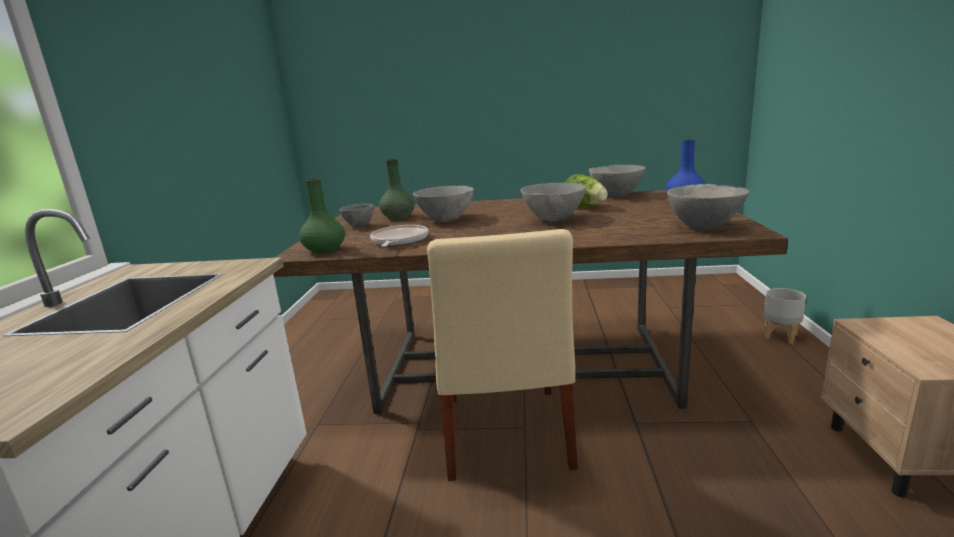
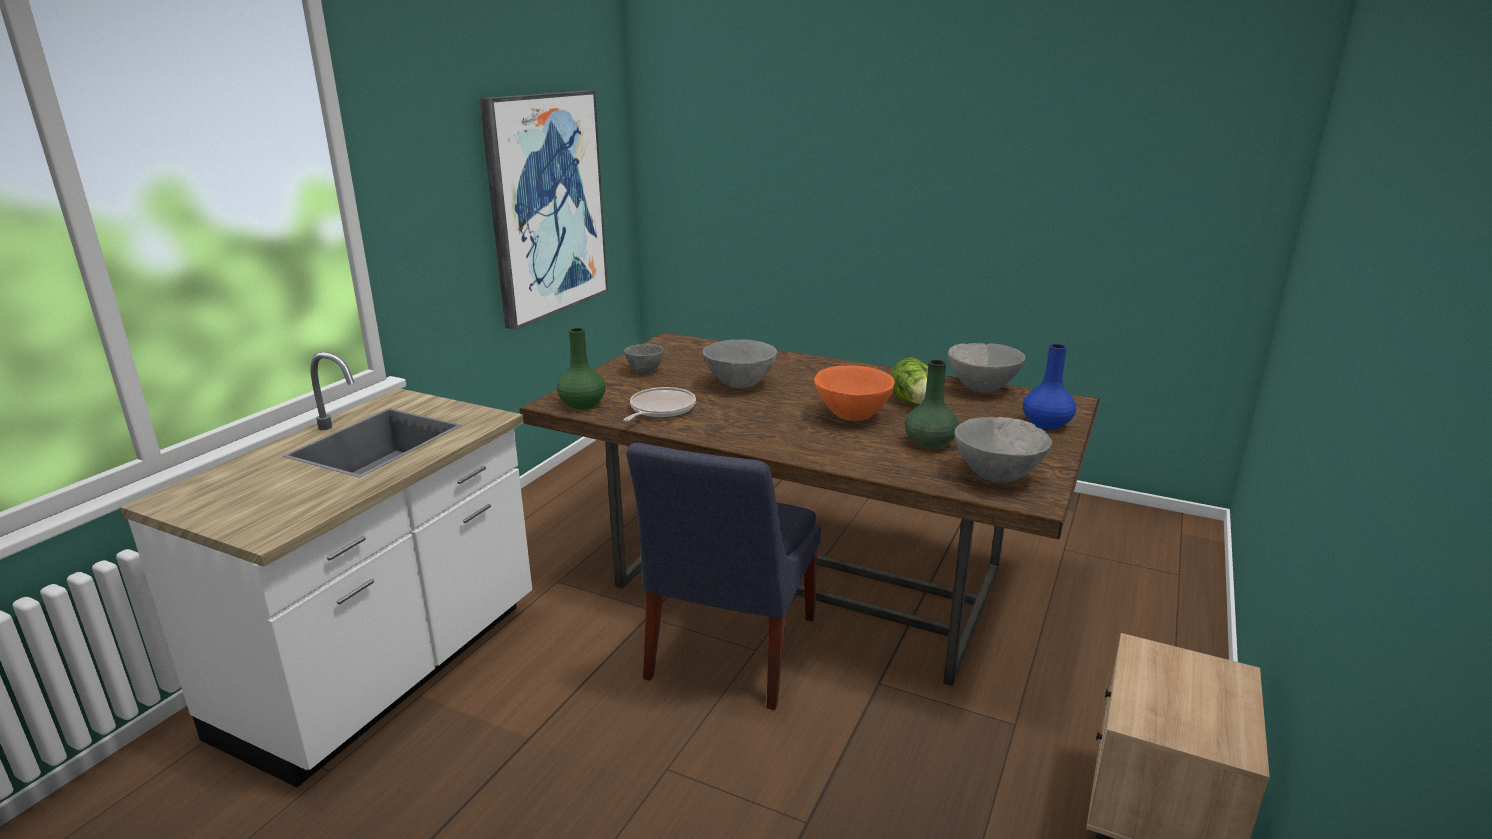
camera: 20 degrees right, 5 degrees up
(228, 118) = (545, 206): none -> picture
(398, 217) = (696, 365): green vase -> green vase (929, 443)
(505, 436) = (729, 652): beige chair -> blue chair
(553, 219) = (852, 416): grey bowl -> orange bowl
(781, 336) = (1178, 634): grey planter -> none

